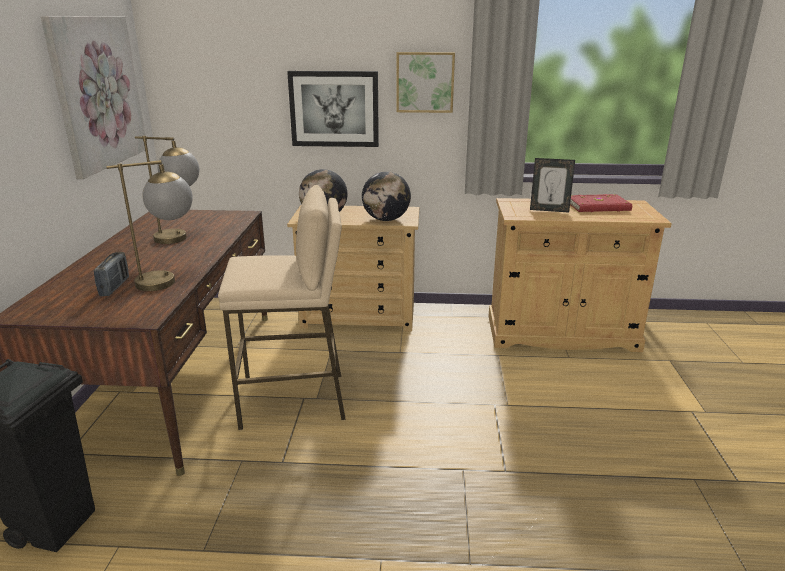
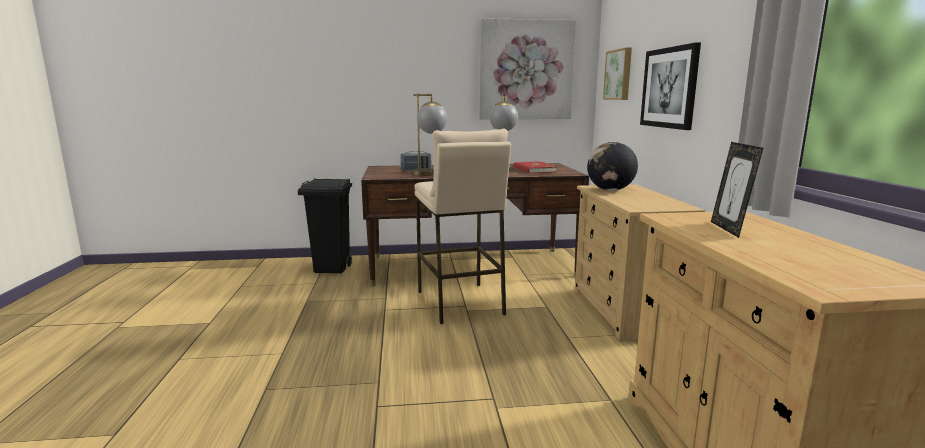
camera: 80 degrees right, 10 degrees down
(386, 219) = (632, 203): globe -> none
(425, 82) = (734, 50): picture -> picture (619, 75)
(598, 207) = (821, 254): red book -> red book (533, 170)

